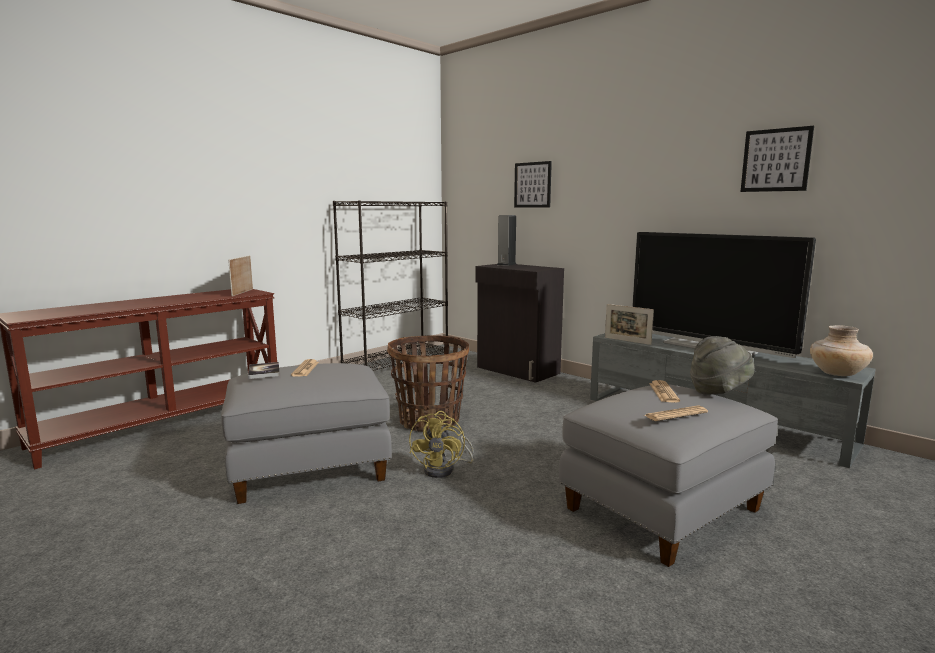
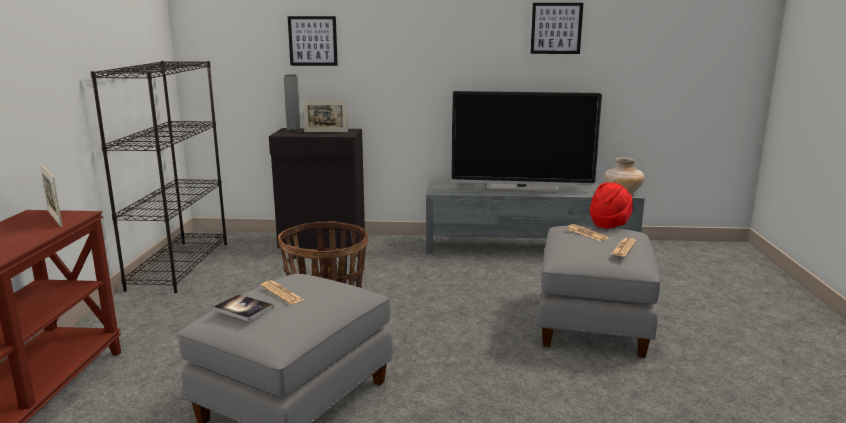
camera: 40 degrees left, 5 degrees up
(444, 469) = (416, 353): yellow fan -> none
(627, 341) = (459, 193): picture frame -> picture frame (326, 132)
(718, 392) = (610, 224): grey hat -> red hat

